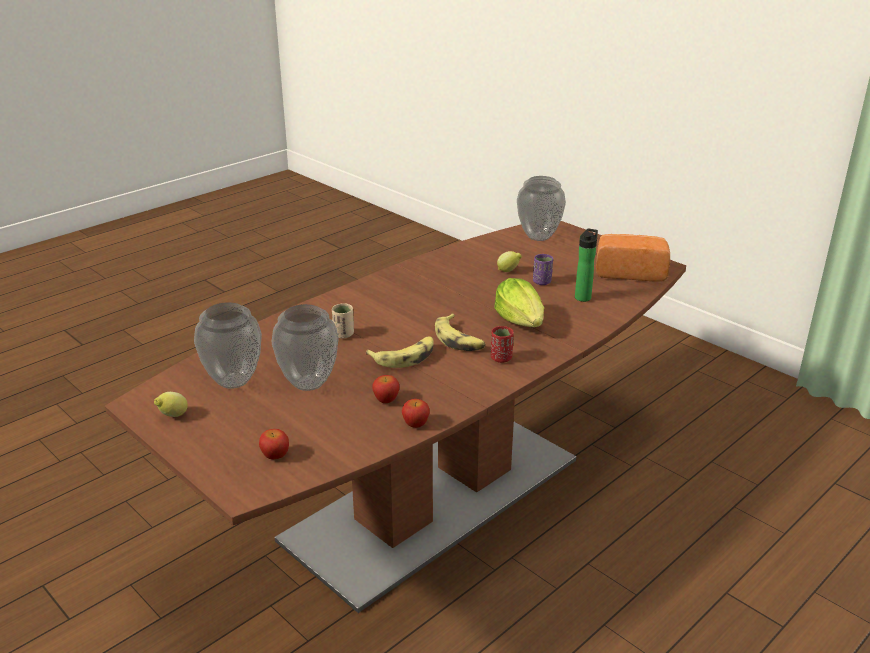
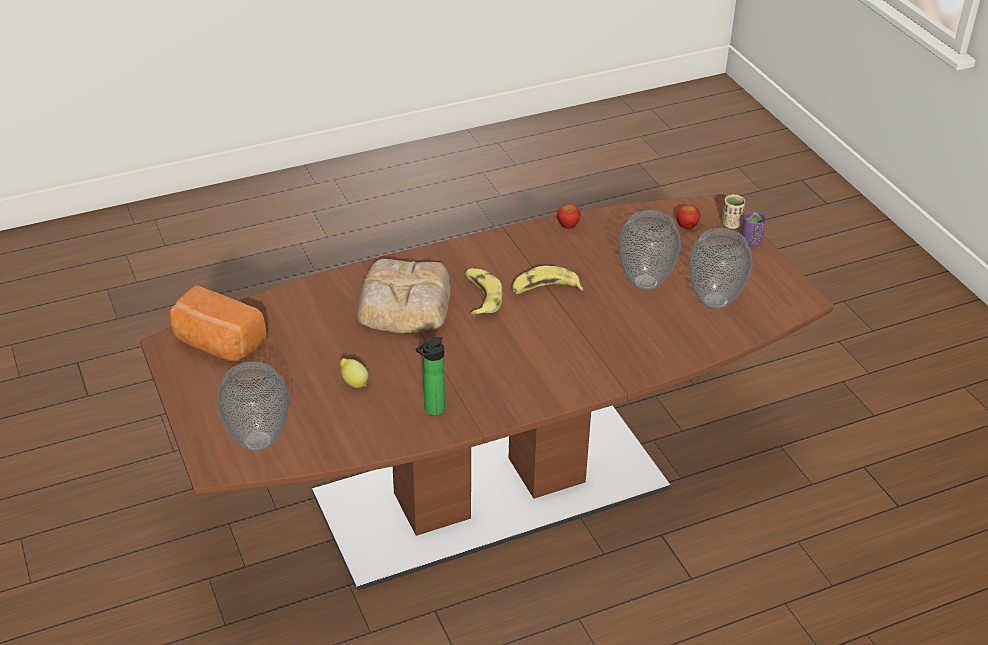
camera: 160 degrees left, 10 degrees up
(172, 416) = (770, 278): lemon -> none
(343, 334) = (593, 332): beige cup -> beige cup (731, 224)
(386, 399) = (582, 251): apple -> none
(501, 358) = (456, 267): red cup -> none
(521, 321) = (403, 304): lettuce -> bread
(542, 282) = (331, 354): purple cup -> purple cup (751, 242)
(583, 296) = (308, 320): bottle -> bottle (432, 410)

